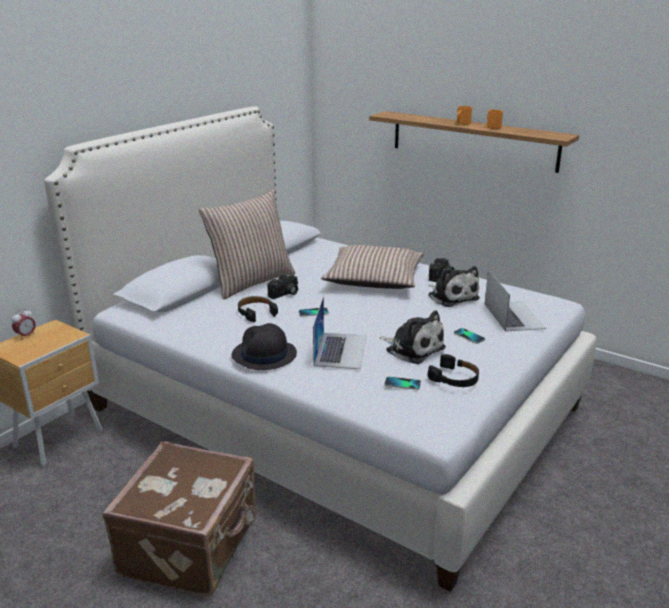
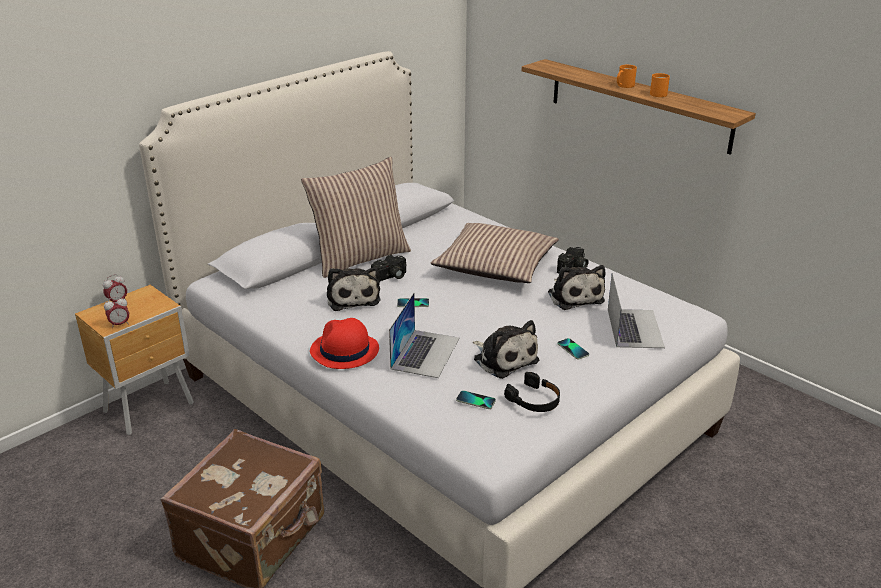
camera: 10 degrees right, 5 degrees up
(33, 354) = (119, 324): none -> alarm clock
(256, 312) = (352, 297): black headphones -> plush toy
(264, 355) = (344, 351): black hat -> red hat

